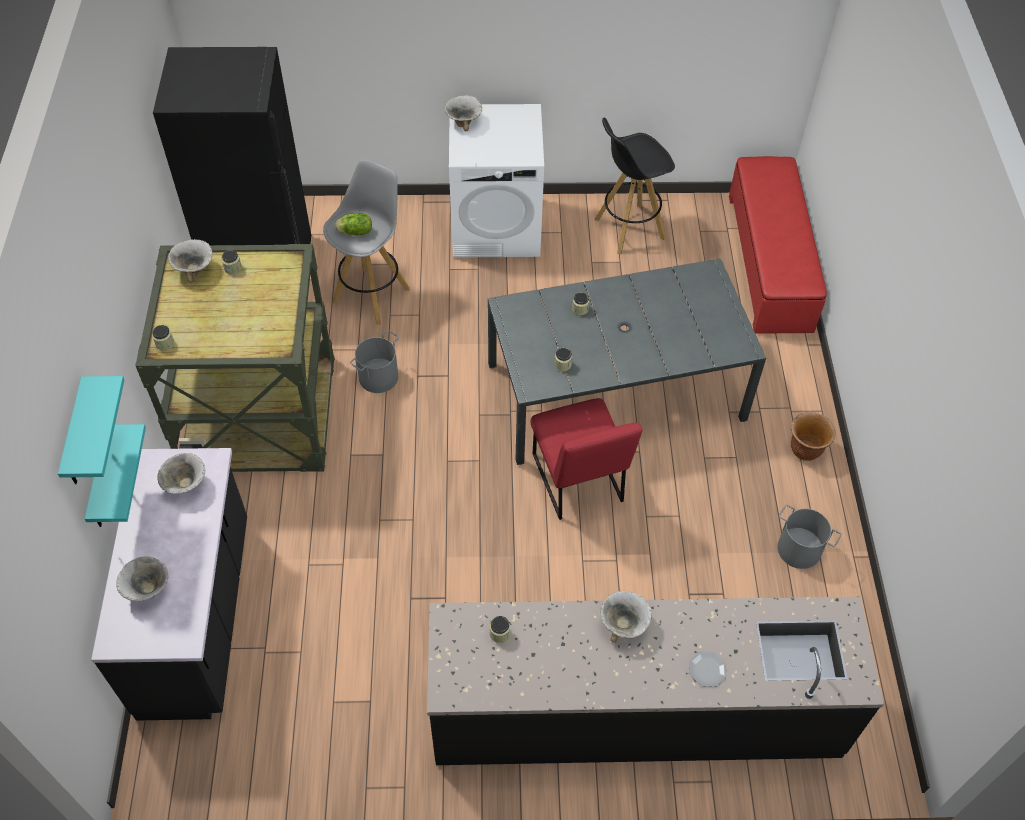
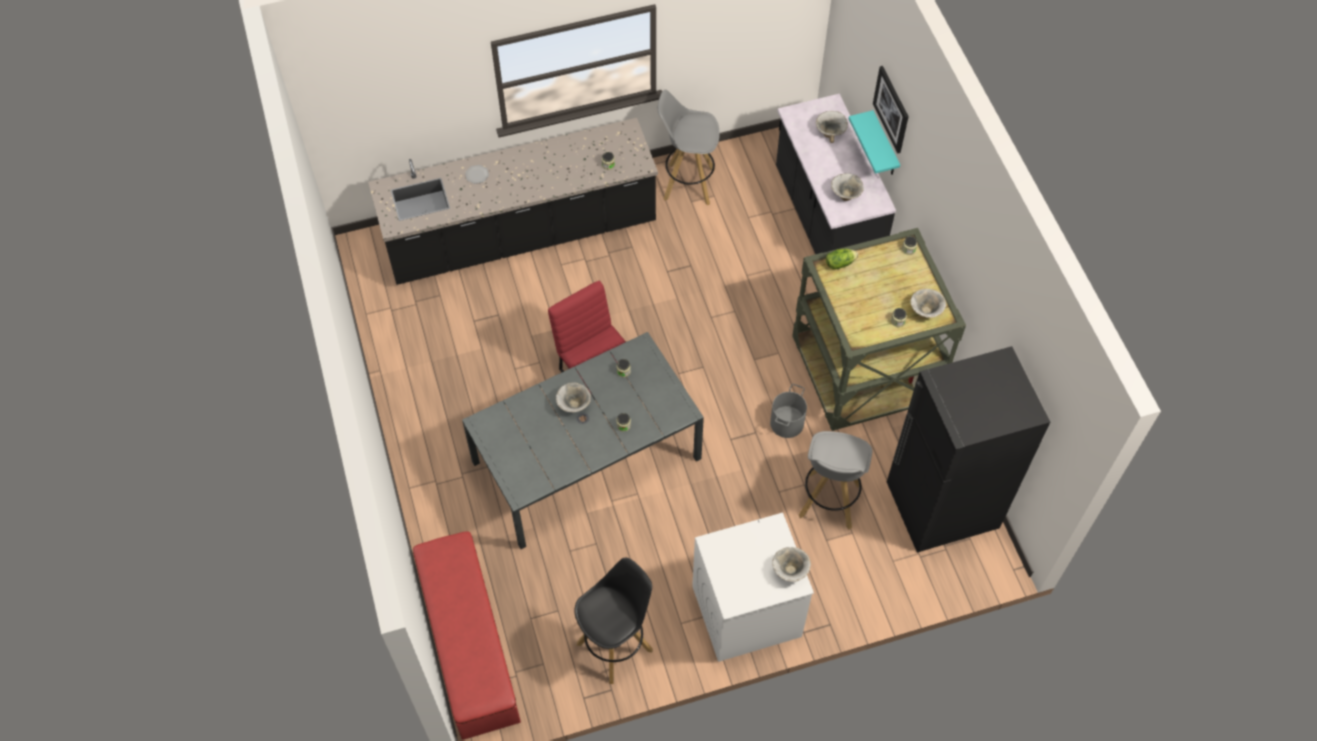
camera: 165 degrees right, 5 degrees up
(76, 436) = (892, 109): turquoise shelf -> picture
(355, 232) = (841, 449): lettuce -> lettuce (839, 263)
(362, 734) = (688, 183): none -> grey stool
(624, 625) = (533, 187): bowl -> bowl (573, 405)
(798, 550) = (421, 365): grey bucket -> none
(805, 450) = (421, 448): brown planter -> none

